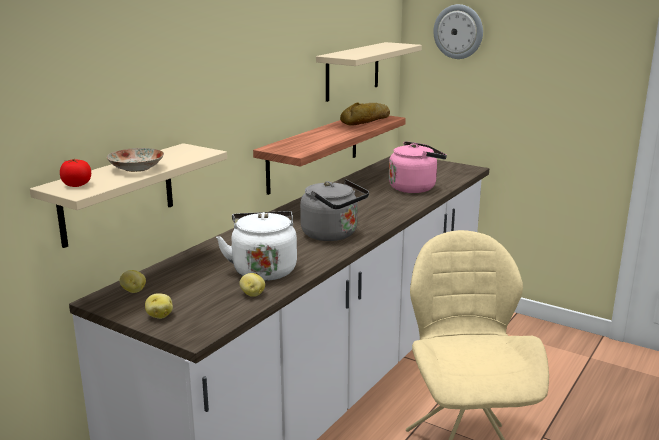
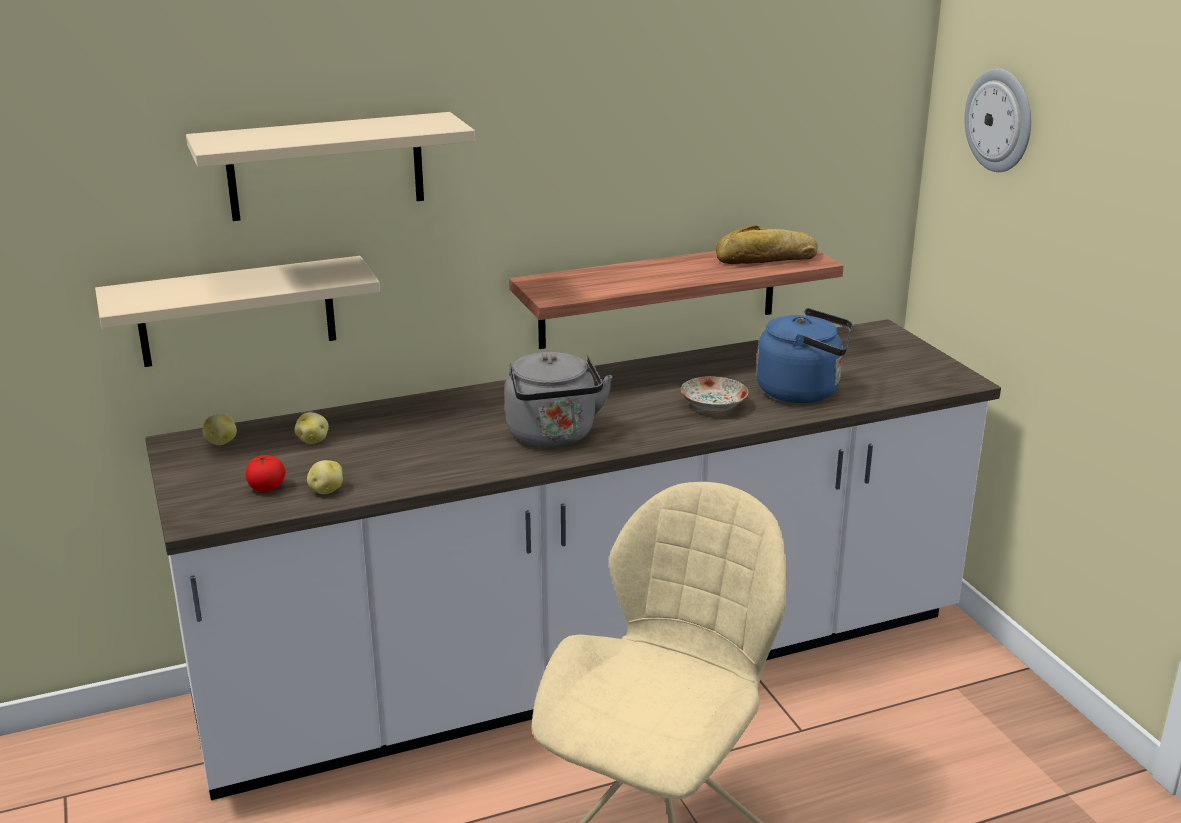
camera: 35 degrees right, 5 degrees up
(77, 185) = (139, 294): tomato -> tomato (266, 488)
(136, 168) = (234, 285): plate -> plate (712, 405)
(159, 316) = (199, 483): potato -> potato (313, 440)
(263, 269) = (390, 461): white kettle -> none
(352, 71) = (770, 169): beige shelf -> beige shelf (326, 166)
(414, 187) = (803, 391): pink kettle -> blue kettle

